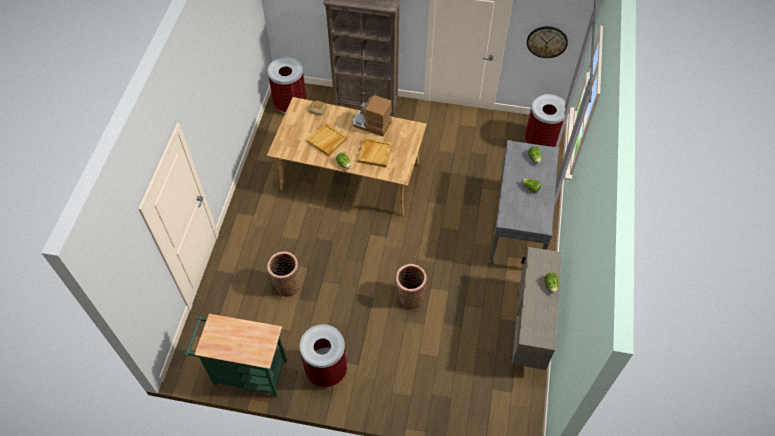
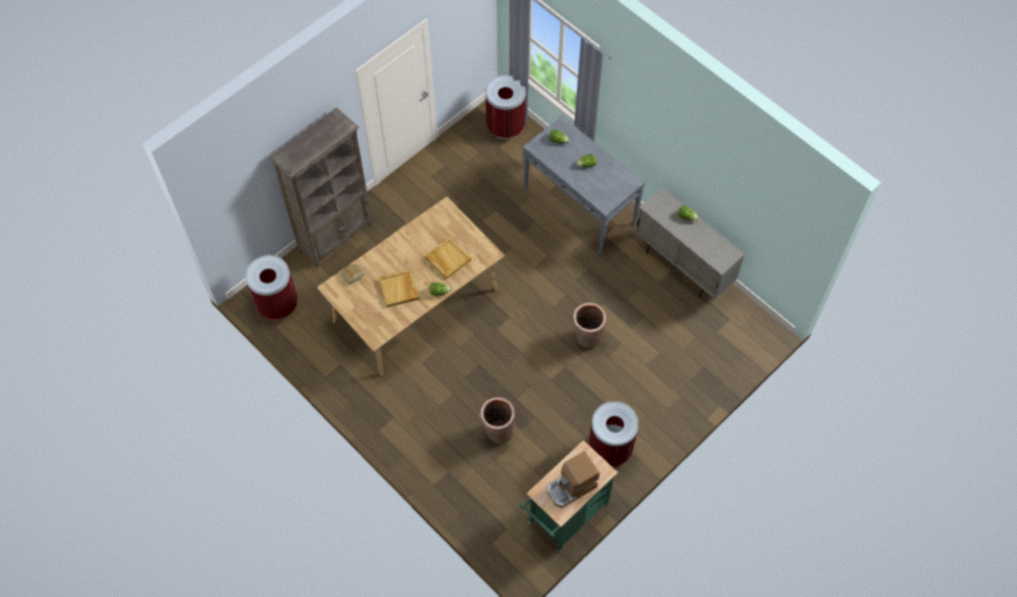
camera: 55 degrees left, 5 degrees up
(371, 124) = (410, 241): coffee machine -> coffee machine (572, 487)
(547, 41) = (464, 39): wall clock -> none

